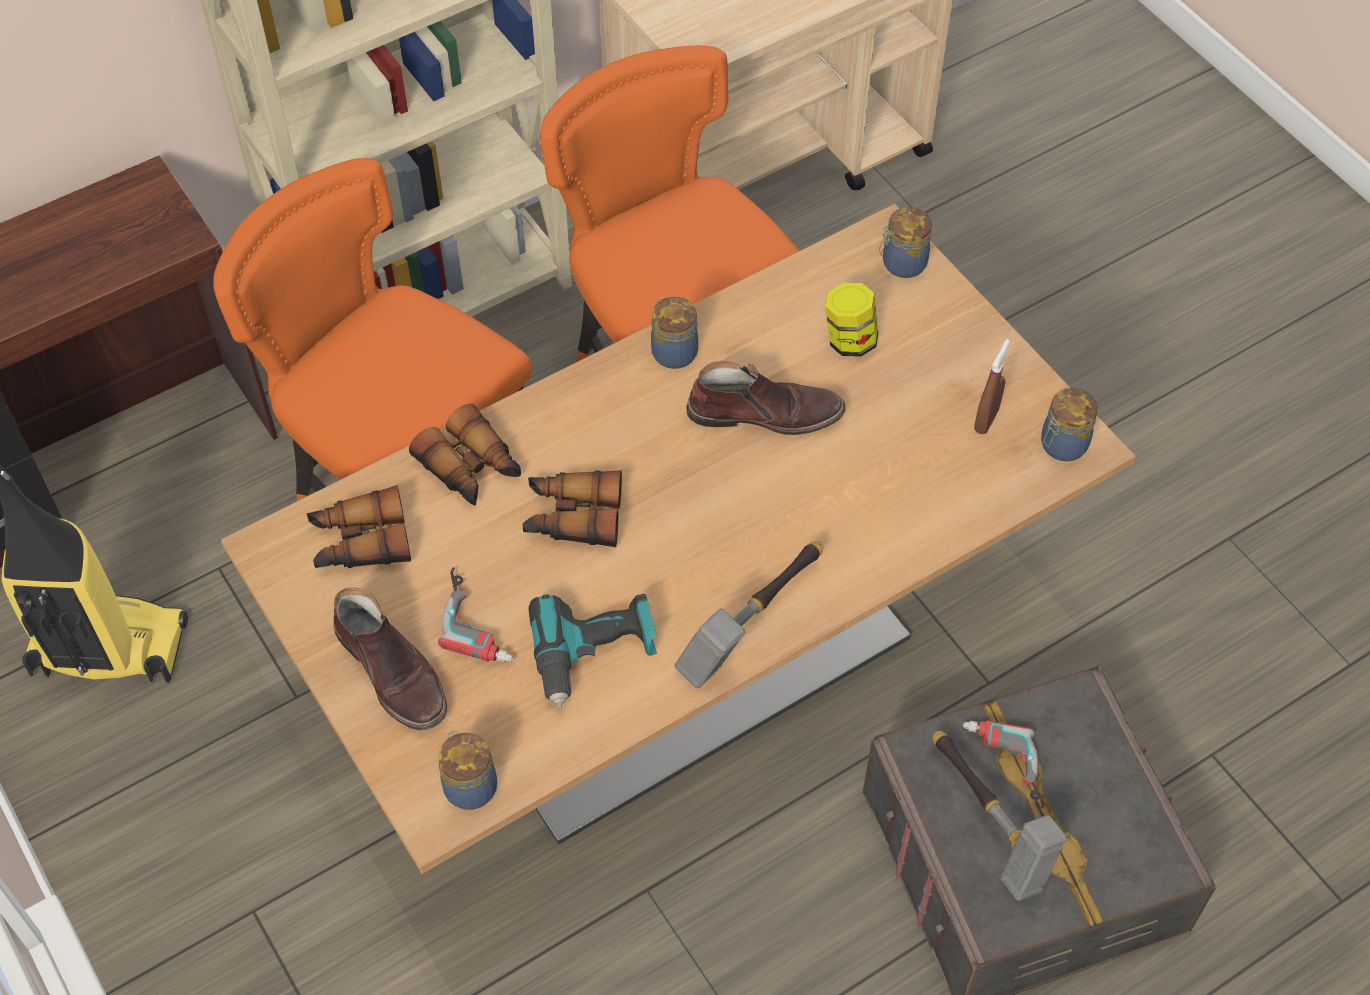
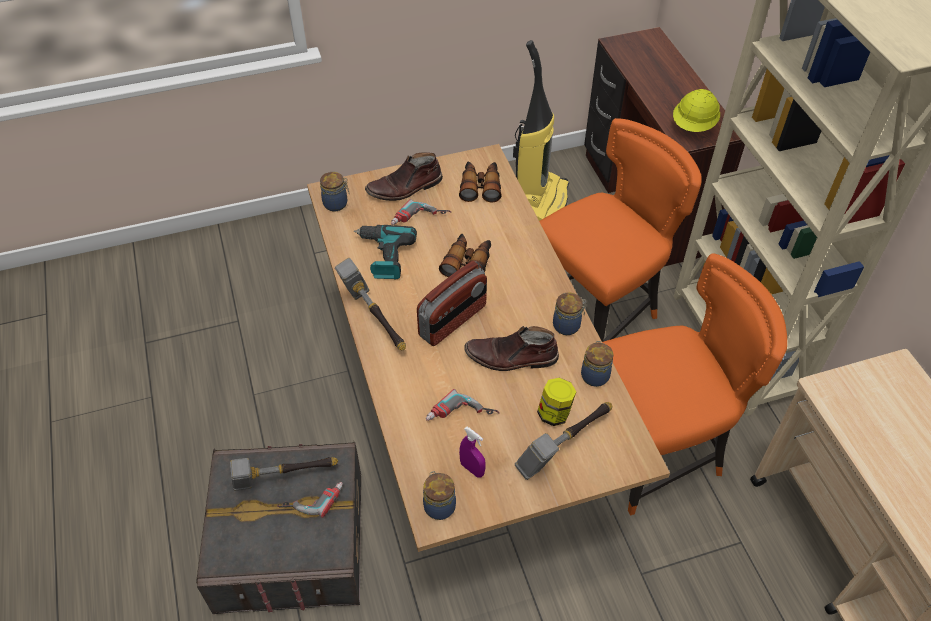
camera: 105 degrees right, 5 degrees down
(136, 228) = (694, 126): none -> yellow hard hat
(471, 469) = (511, 230): binoculars -> none
(716, 508) = (453, 321): none -> radio
(765, 412) = (511, 357): brown boot -> brown boot turned 75 degrees clockwise
(902, 264) = (613, 460): jar -> jar (595, 375)
(904, 453) = (461, 417): none -> power drill
(905, 320) = (563, 448): none -> hammer
(986, 420) = (472, 469): brown spray bottle -> purple spray bottle

